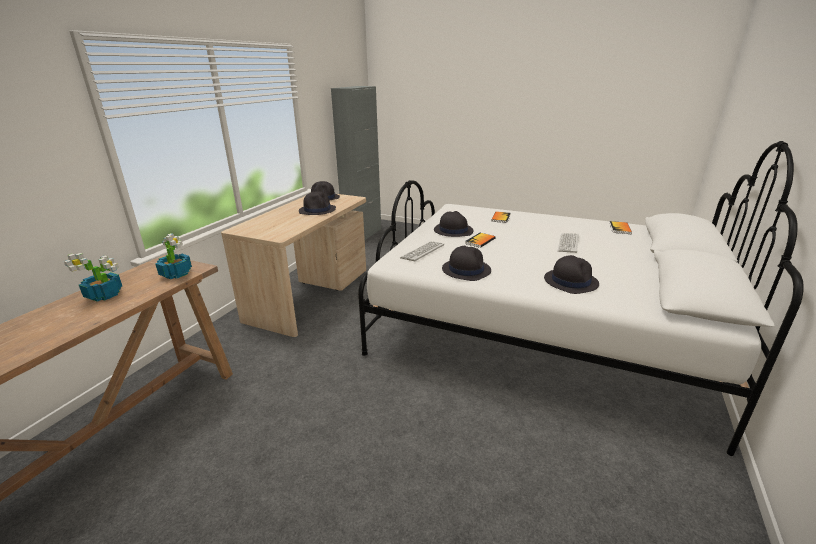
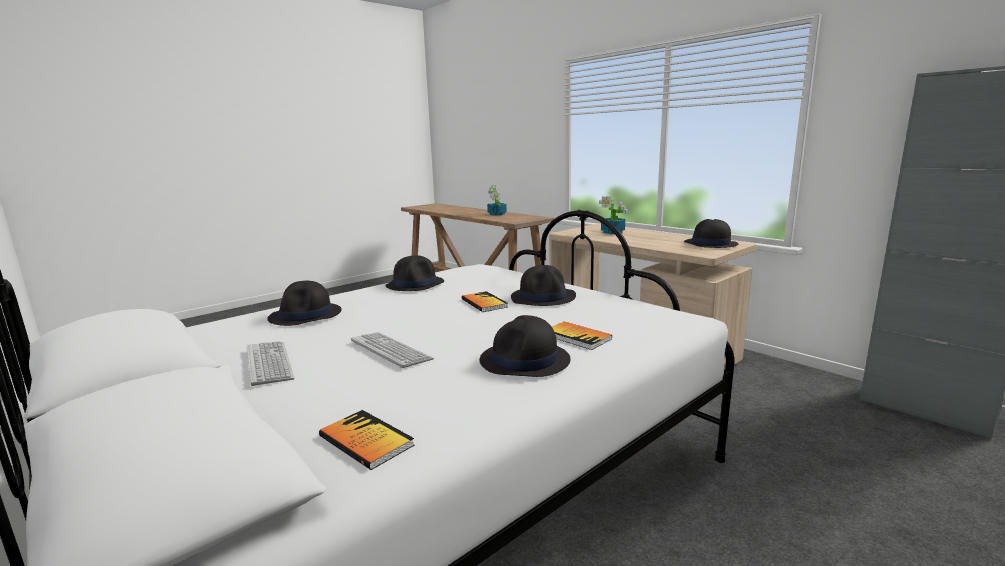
camera: 115 degrees right, 10 degrees down
(176, 273) = (511, 219): potted plant -> potted plant (613, 232)
(317, 210) = (650, 241): black hat -> black hat (525, 361)
(422, 252) = (488, 277): keyboard -> keyboard (269, 363)

